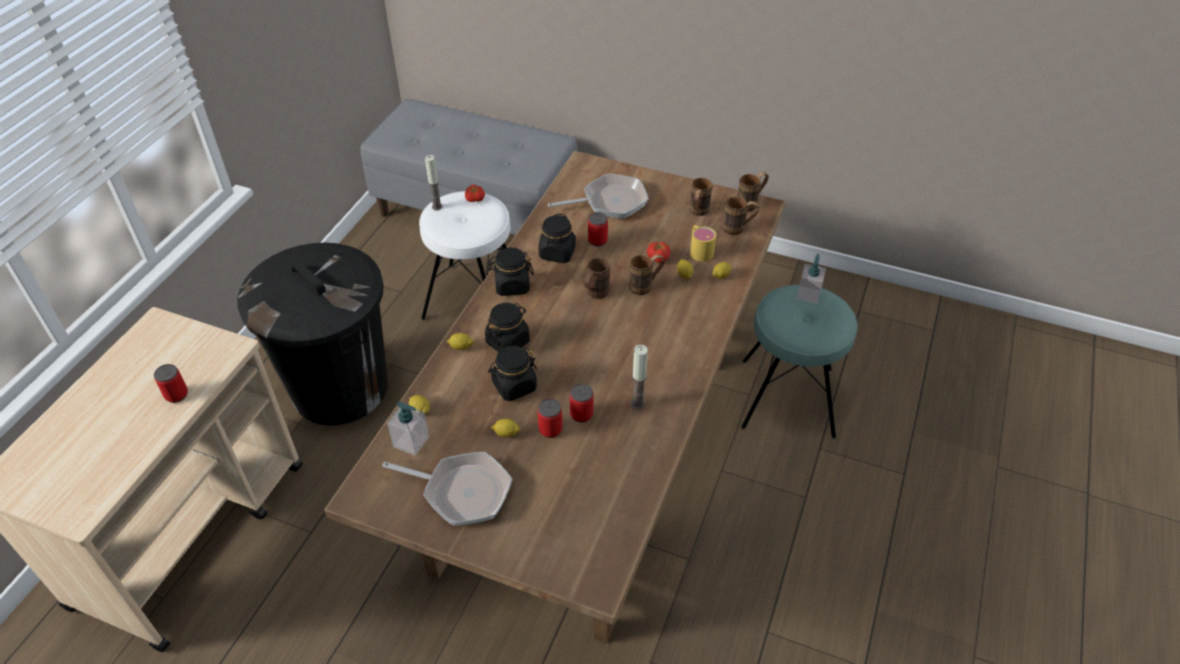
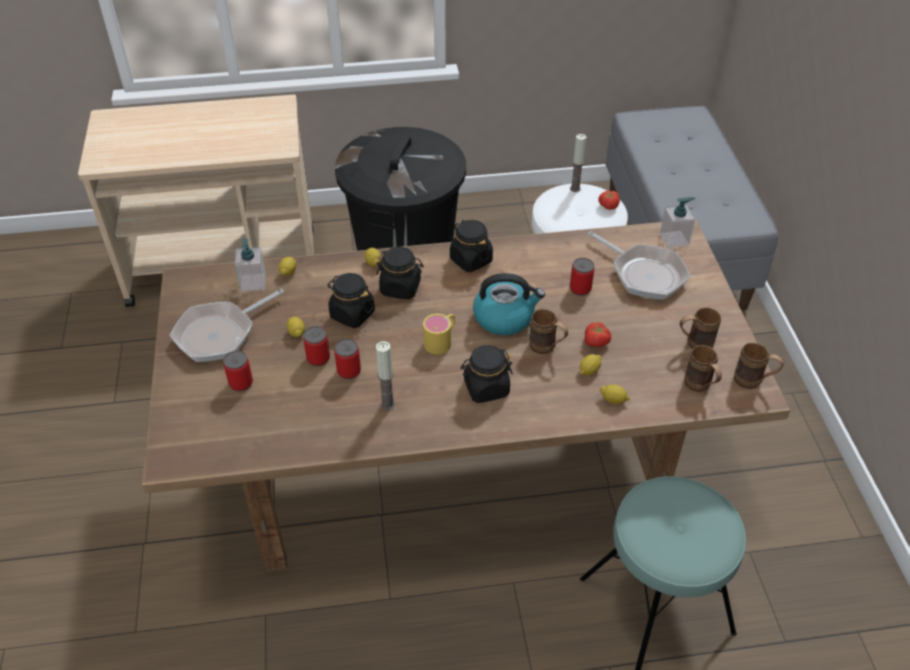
camera: 60 degrees right, 0 degrees up
(176, 395) = (221, 147): can -> can (241, 383)
(462, 491) = (220, 334): frying pan -> frying pan turned 60 degrees clockwise
(557, 253) = (538, 269): black jar -> black jar (486, 388)
(595, 295) = (504, 317): brown mug -> kettle
(699, 250) = (637, 368): yellow mug -> yellow mug (441, 340)
(808, 295) = (715, 515): soap dispenser -> soap dispenser (674, 239)

